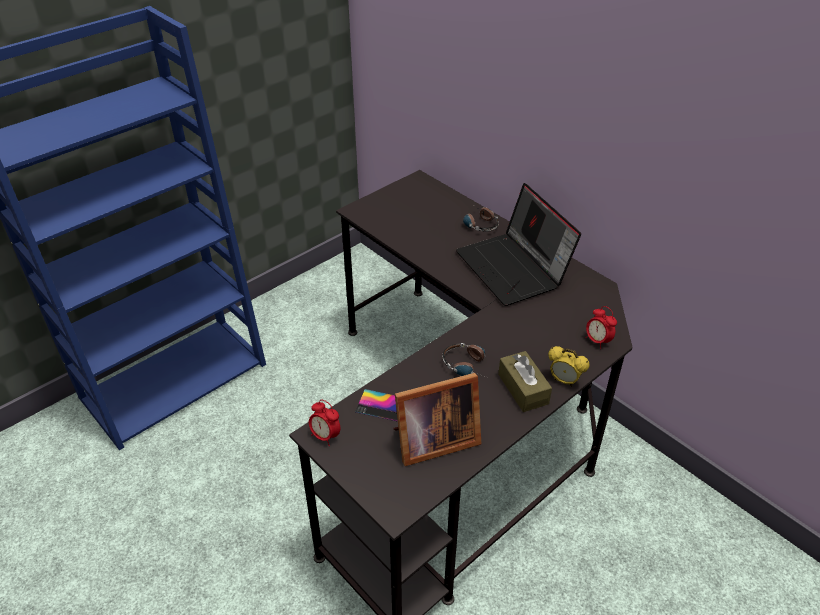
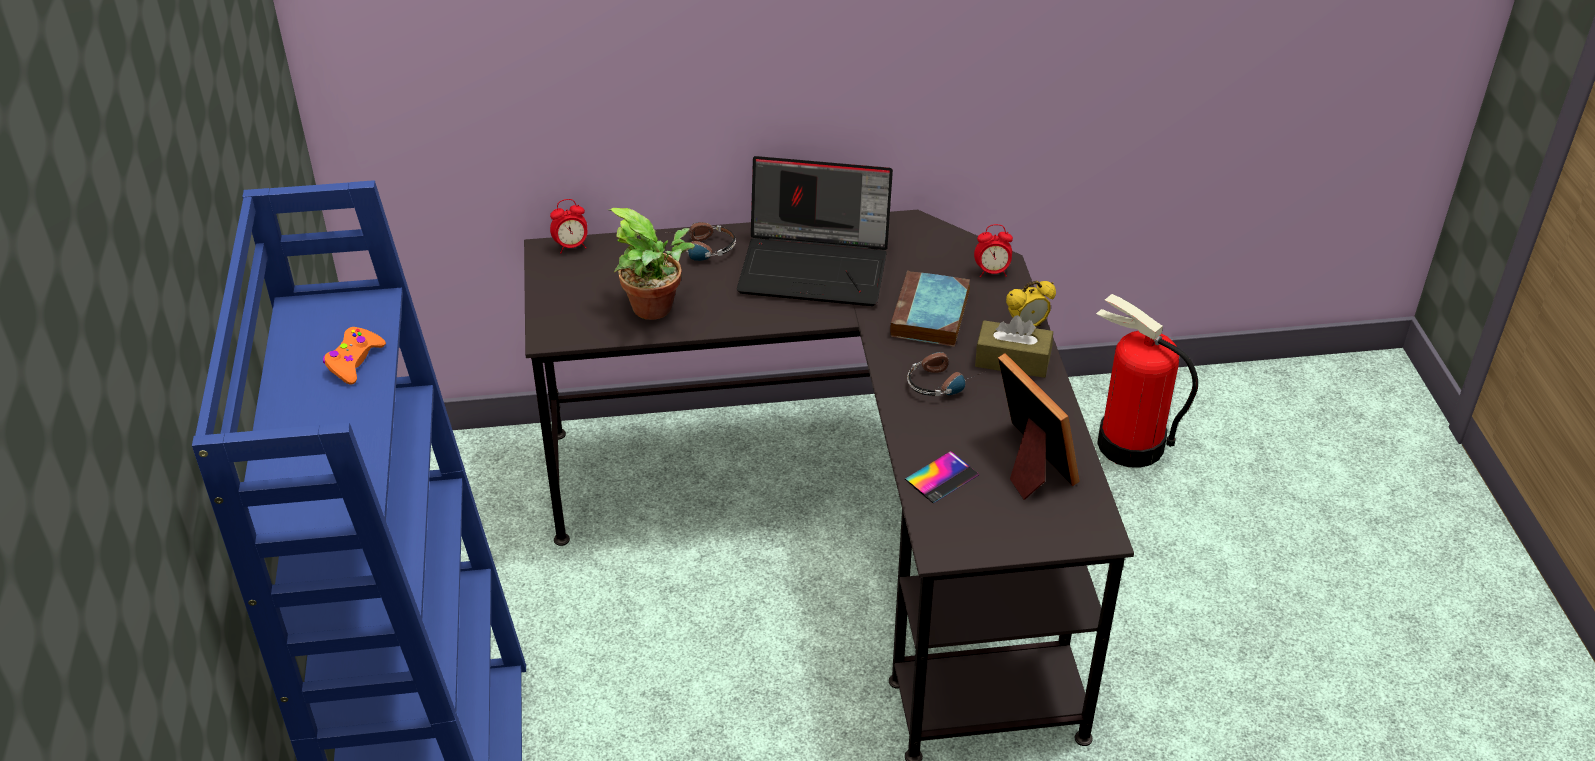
camera: 55 degrees left, 0 degrees up
(126, 111) = (354, 361): none -> orange game controller
(325, 436) = (949, 544): alarm clock -> alarm clock (571, 246)
(413, 232) = (657, 309): none -> potted plant
(432, 441) = (1029, 463): picture frame -> picture frame turned 45 degrees counterclockwise
(523, 333) = (930, 316): none -> book
(673, 541) = (1129, 444): none -> fire extinguisher

